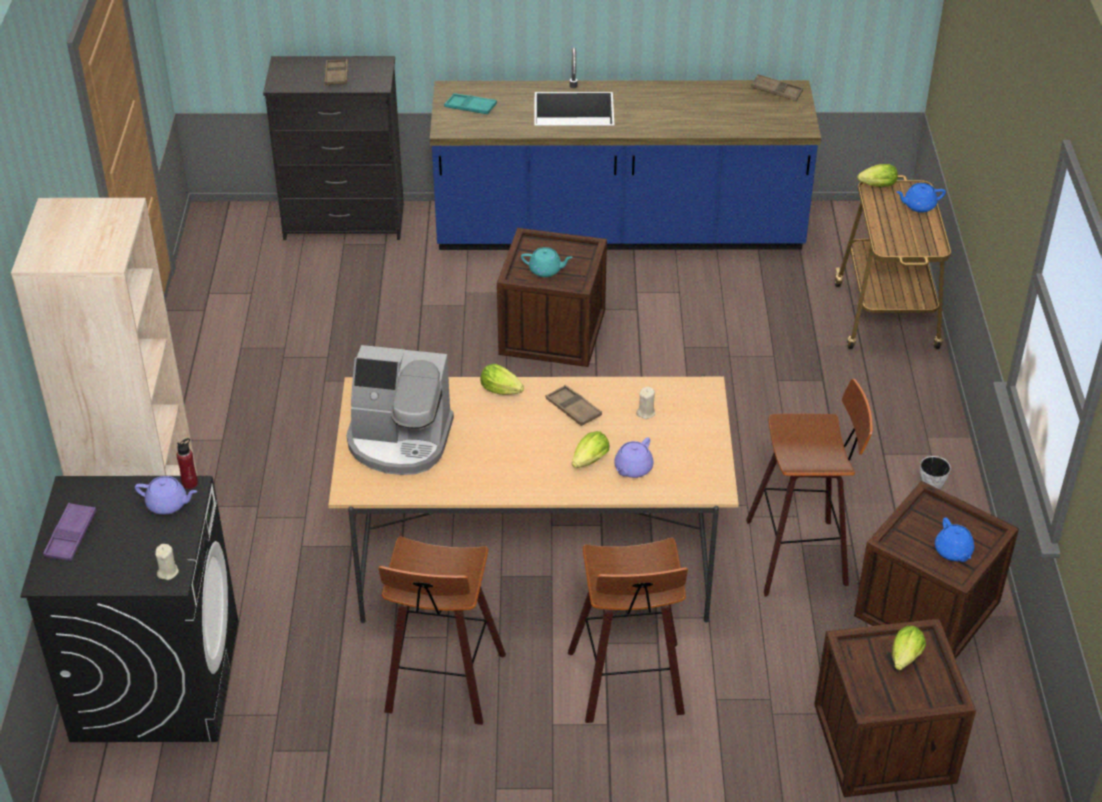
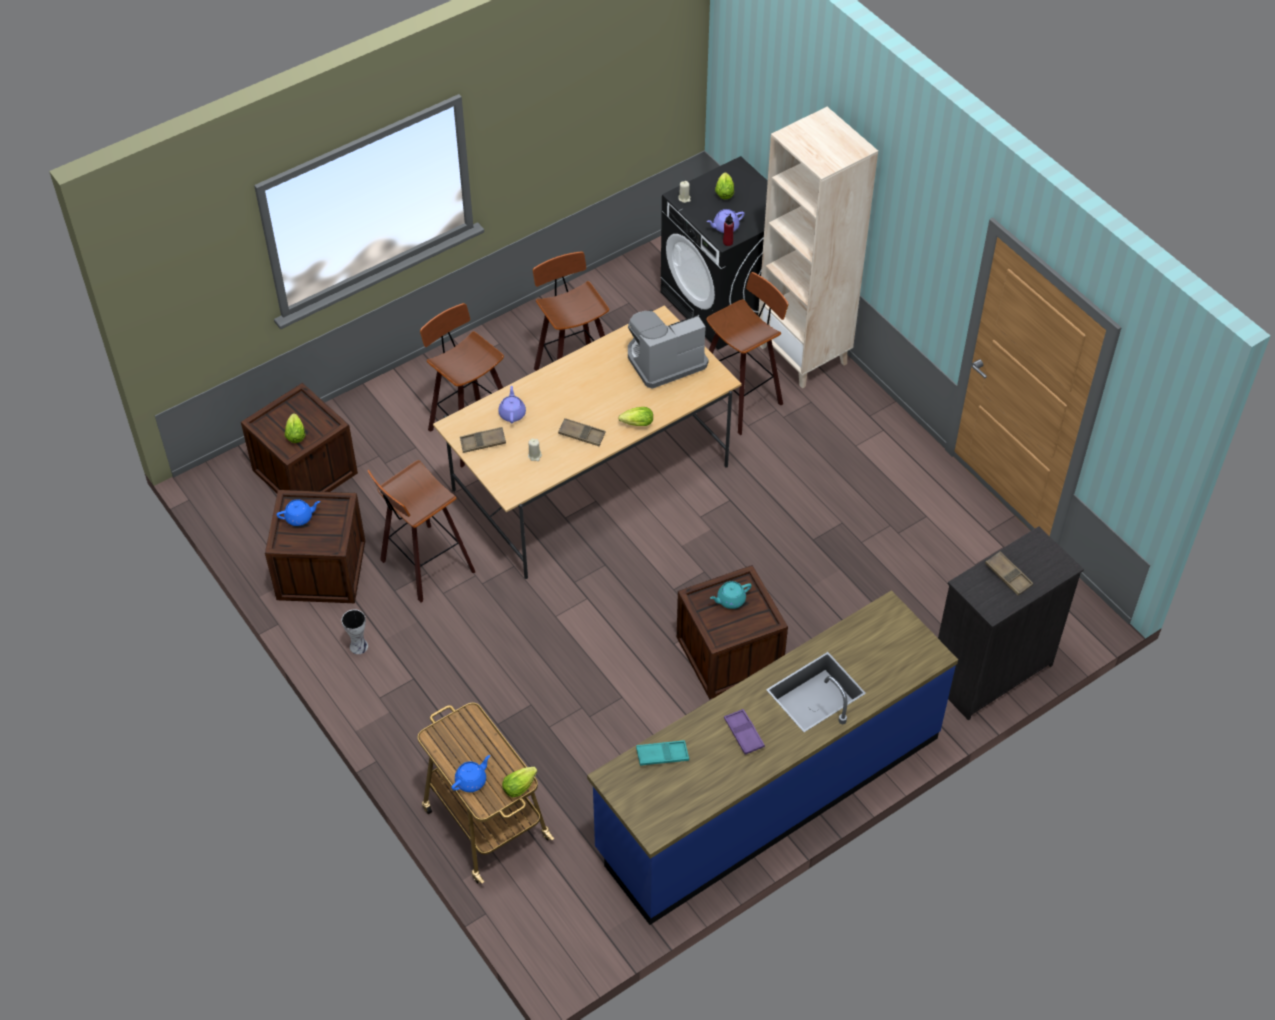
camera: 145 degrees right, 10 degrees up
(71, 536) = (753, 190): purple tray -> purple tray (743, 734)
(277, 551) = (741, 397): none -> stool
(470, 107) = (896, 643): turquoise tray -> turquoise tray (662, 755)
(588, 462) = (542, 404): lettuce -> lettuce (724, 191)
(776, 91) = (667, 818): brown tray -> brown tray (483, 442)
(953, 552) = (299, 517): blue teapot -> blue teapot turned 120 degrees clockwise

